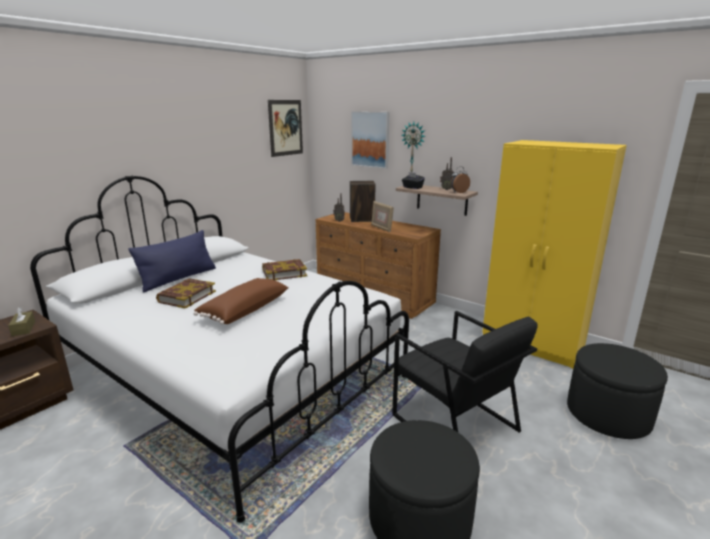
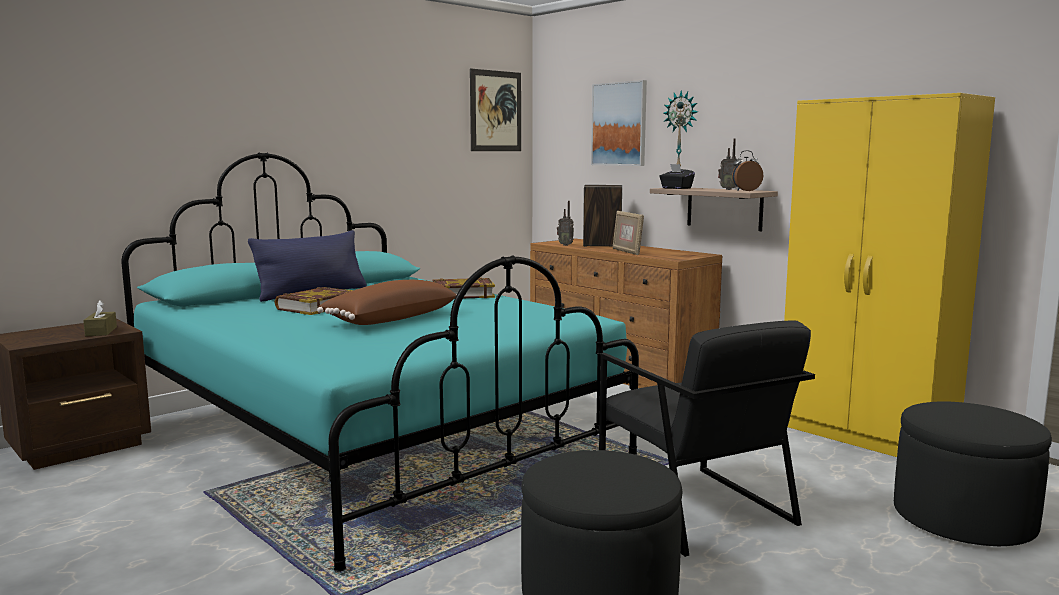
camera: 10 degrees right, 10 degrees down
(233, 376) = (372, 438): white bed -> turquoise bed

